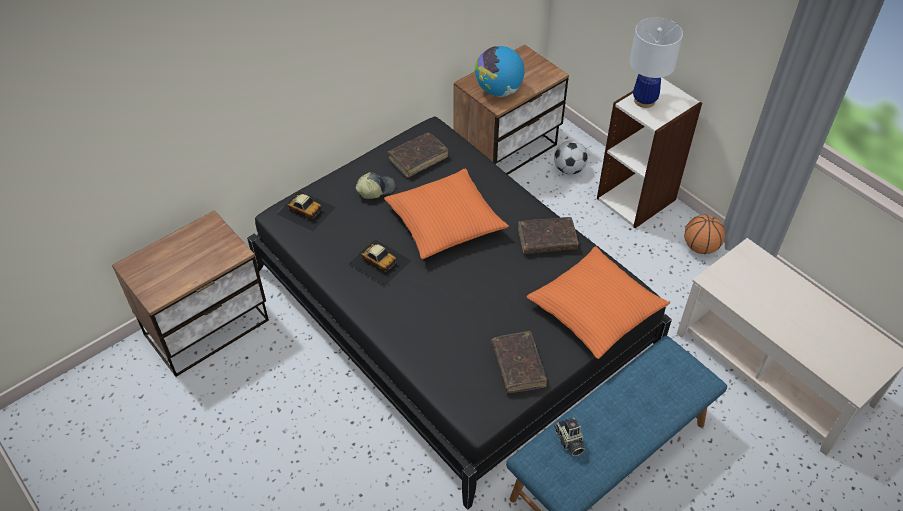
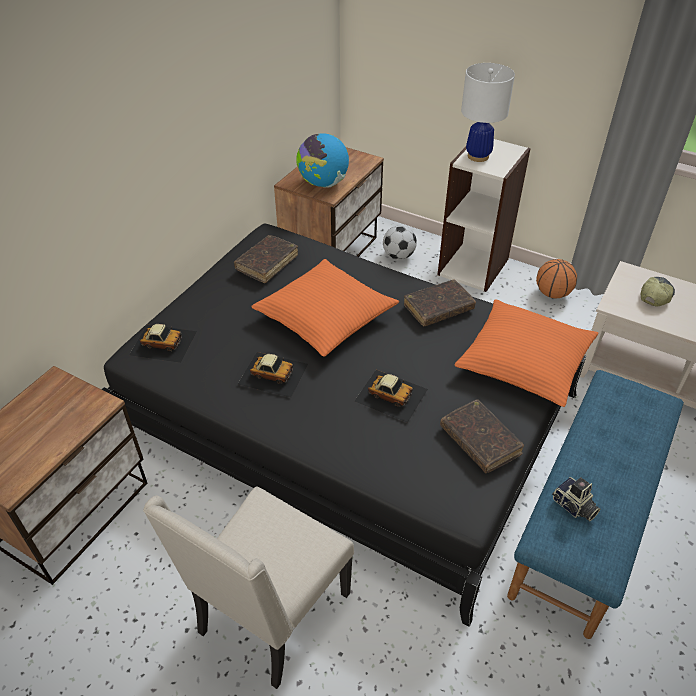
camera: 20 degrees left, 5 degrees down
(322, 450) = (271, 614): none -> beige chair
(375, 189) = (234, 303): cap -> cap (655, 295)
(465, 306) = (391, 394): none -> toy car

